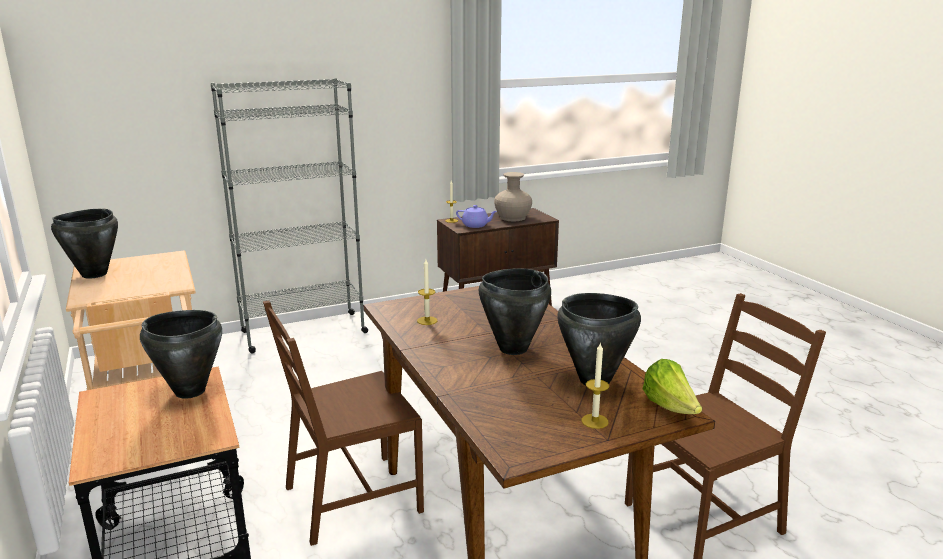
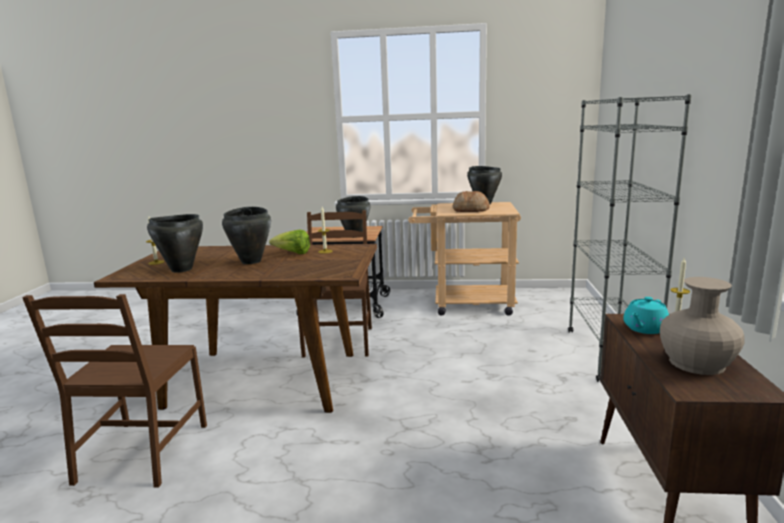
camera: 120 degrees right, 5 degrees down
(159, 274) = (470, 210): none -> bread
(476, 225) = (644, 329): purple teapot -> turquoise teapot
(670, 408) = (124, 276): lettuce -> lettuce (293, 253)

